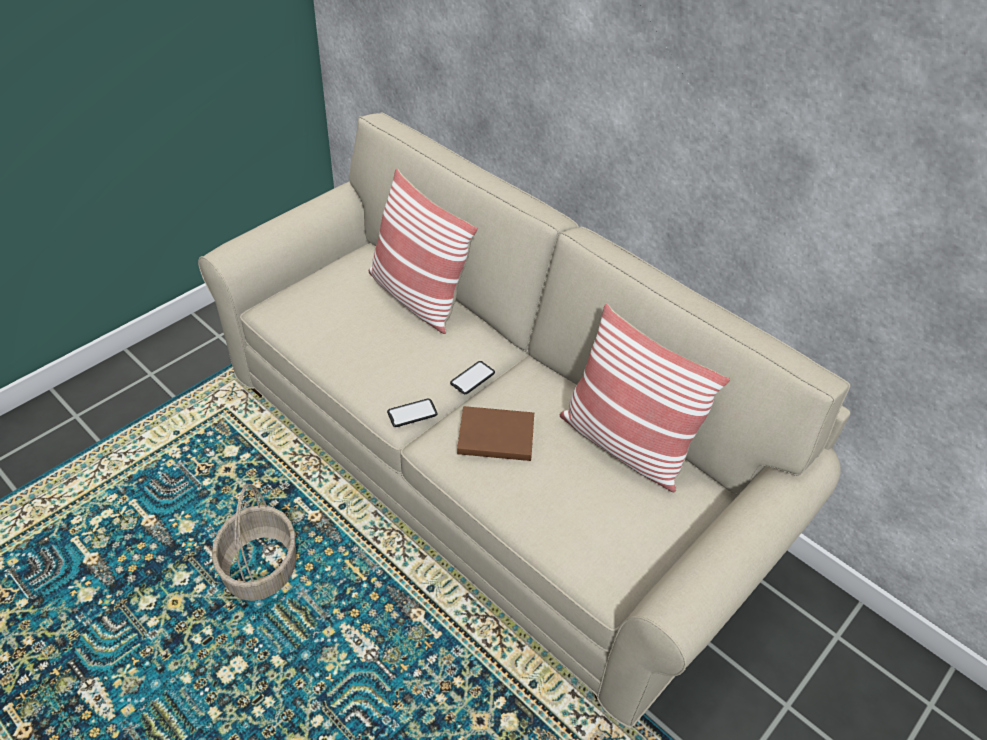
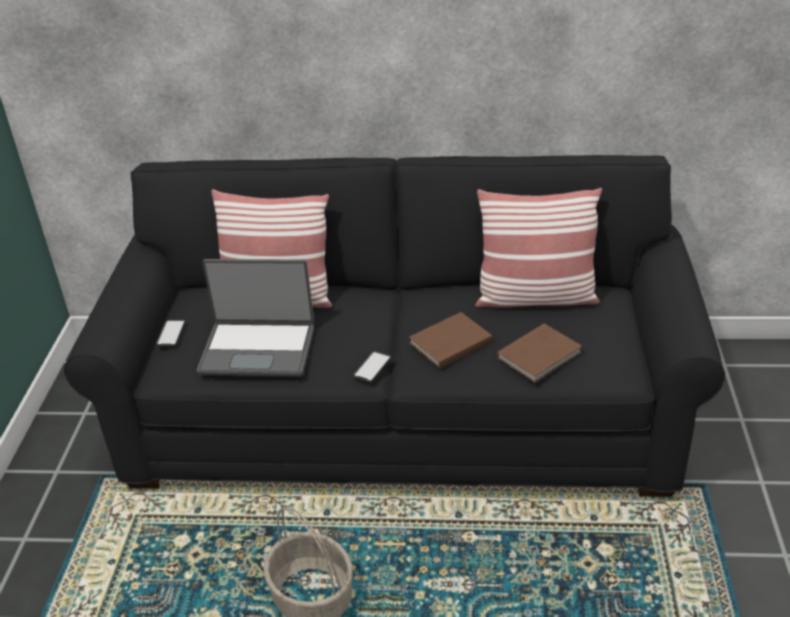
camera: 35 degrees left, 10 degrees down
(349, 335) = (258, 349): none -> laptop
(472, 378) = (385, 322): phone -> phone (171, 333)
(490, 464) = (403, 413): beige sofa -> black sofa
(556, 506) = (541, 355): none -> brown book

